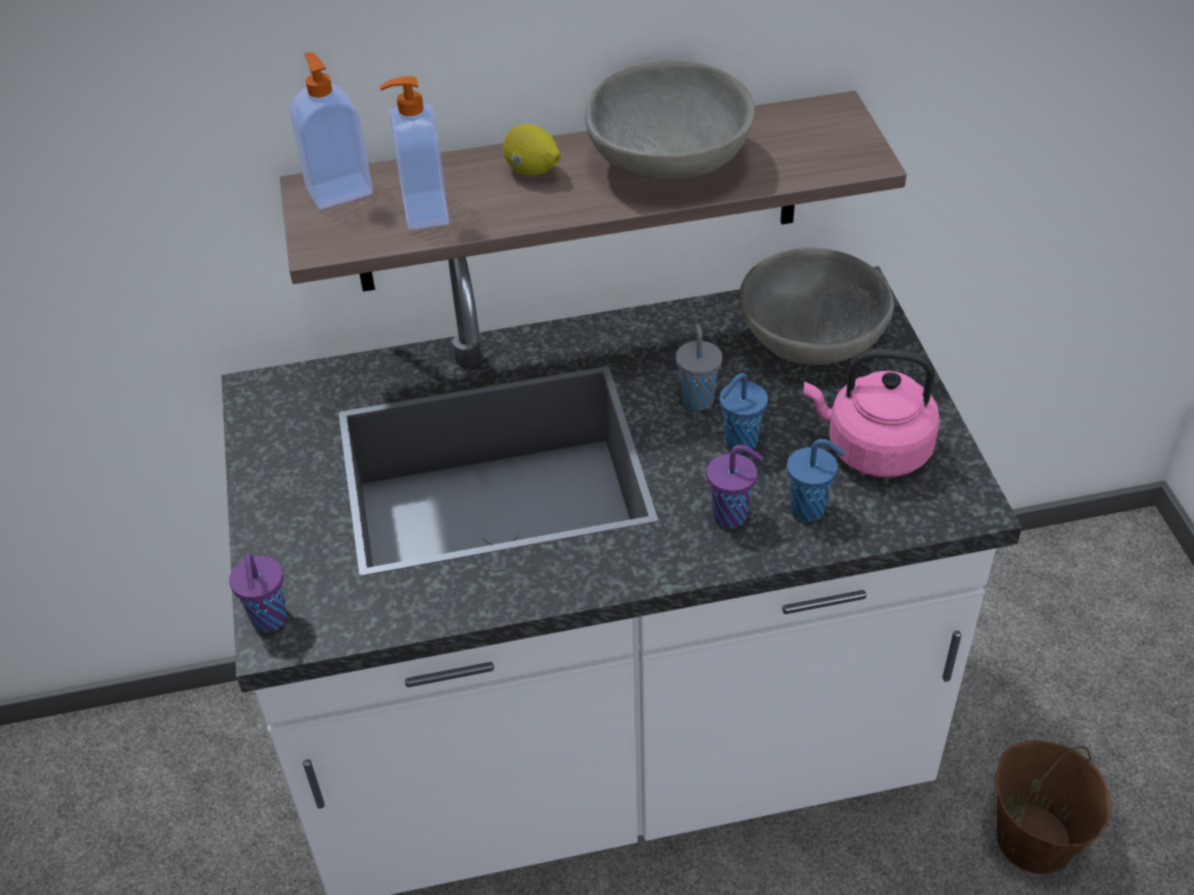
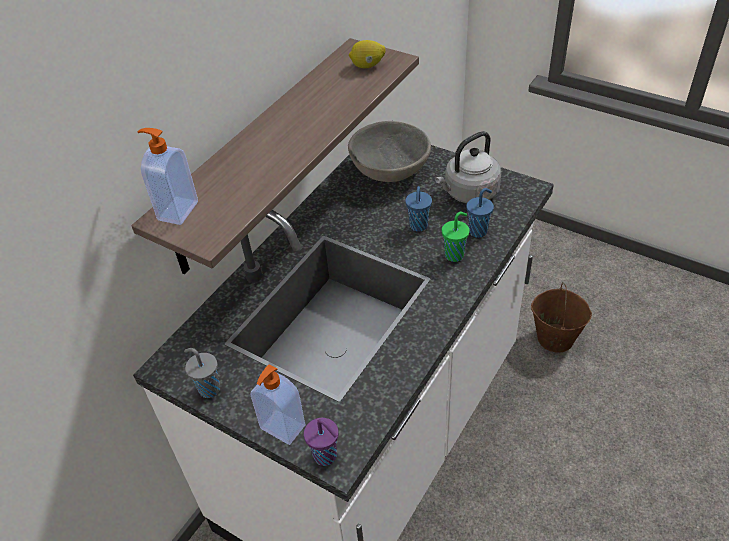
camera: 45 degrees left, 0 degrees up
(423, 211) = (237, 192): soap dispenser -> soap dispenser (282, 428)
(532, 171) = (263, 145): lemon -> lemon (367, 66)
(667, 162) = (318, 106): grey bowl -> none
(697, 398) = (378, 222): grey cup -> grey cup (208, 388)
(732, 515) = (455, 254): purple cup -> green cup
(872, 449) = (469, 193): pink kettle -> grey kettle

